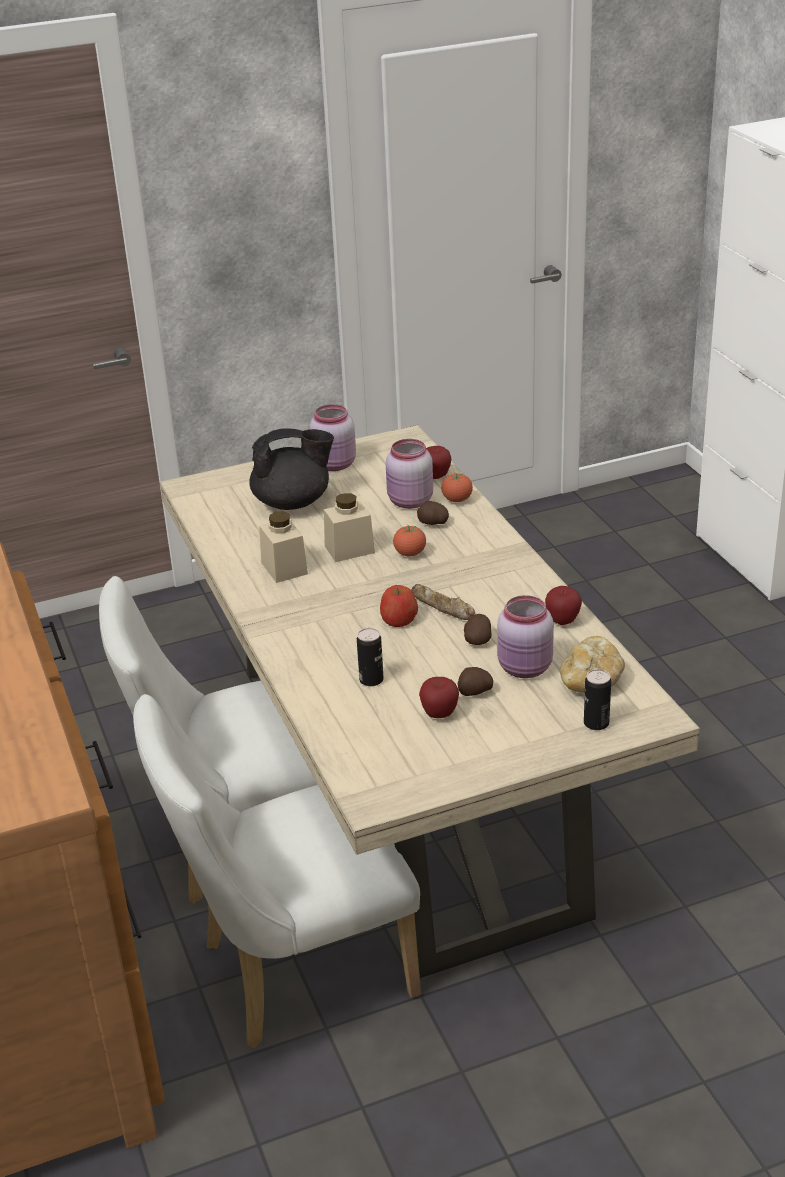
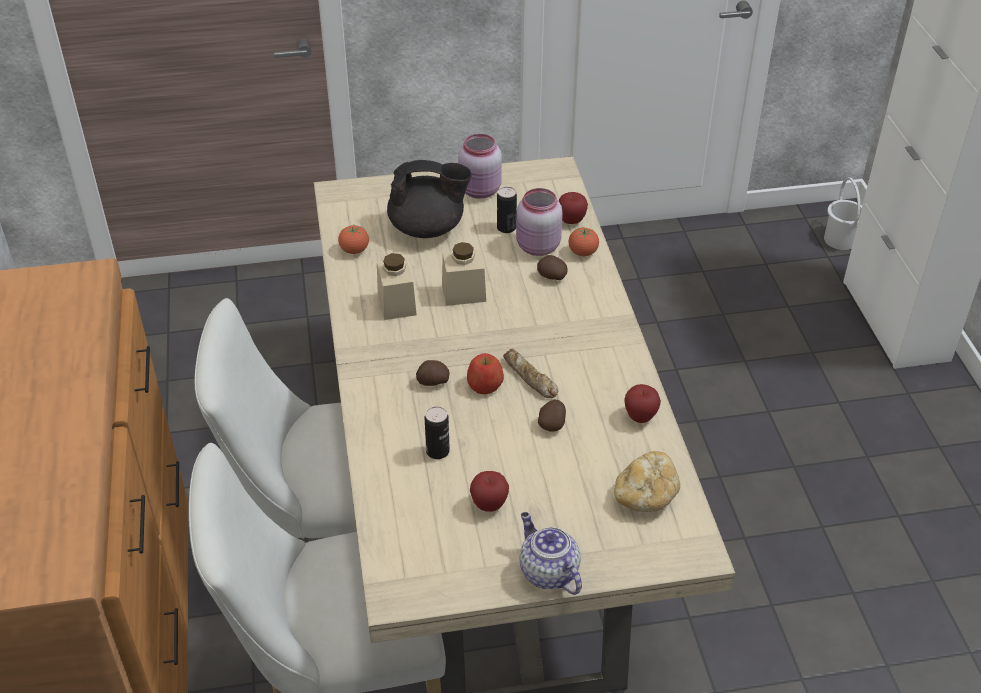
camera: 10 degrees right, 10 degrees up
(410, 554) = (519, 309): tomato -> tomato (354, 250)
(474, 692) = (530, 485): potato -> potato (433, 382)
(517, 757) = (547, 572): none -> teapot
(525, 668) = (587, 467): pink jar -> none
(596, 723) = (635, 546): can -> can (506, 228)
(682, 499) = (841, 239): none -> white bucket

